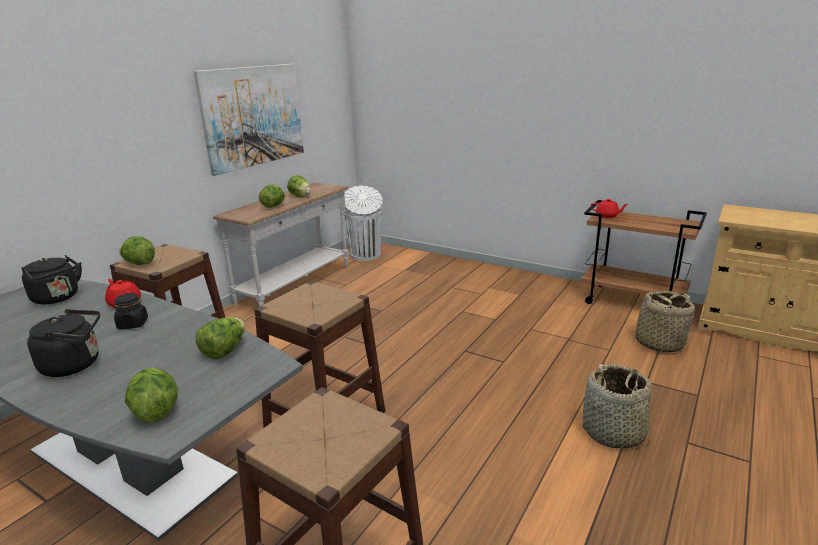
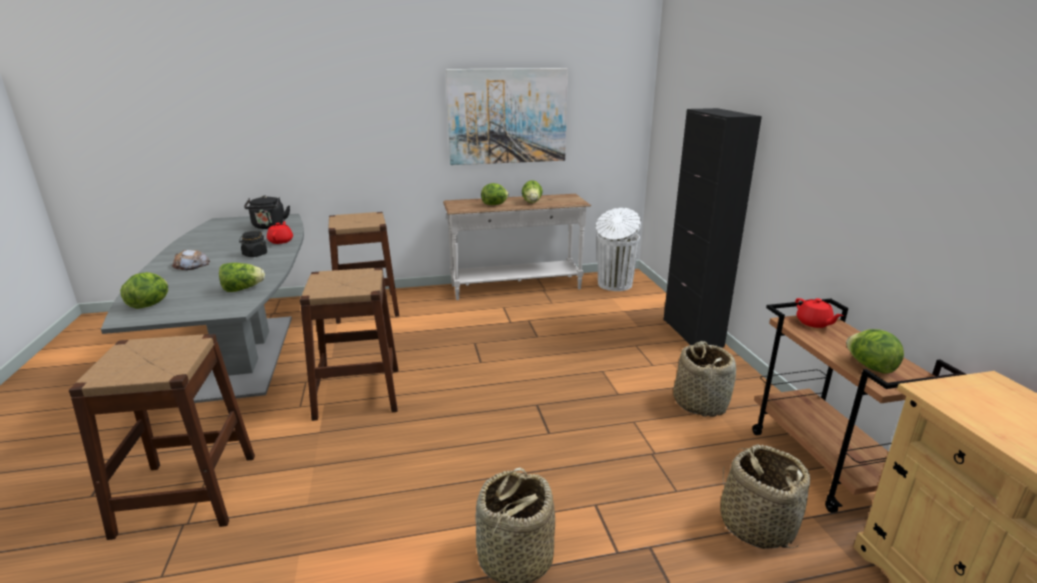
camera: 45 degrees right, 0 degrees up
(75, 364) = (191, 265): black kettle -> bread
(139, 264) = (340, 220): lettuce -> lettuce (869, 366)
(467, 266) = (692, 333): none -> black cabinet
(540, 301) = (700, 403): none -> basket

